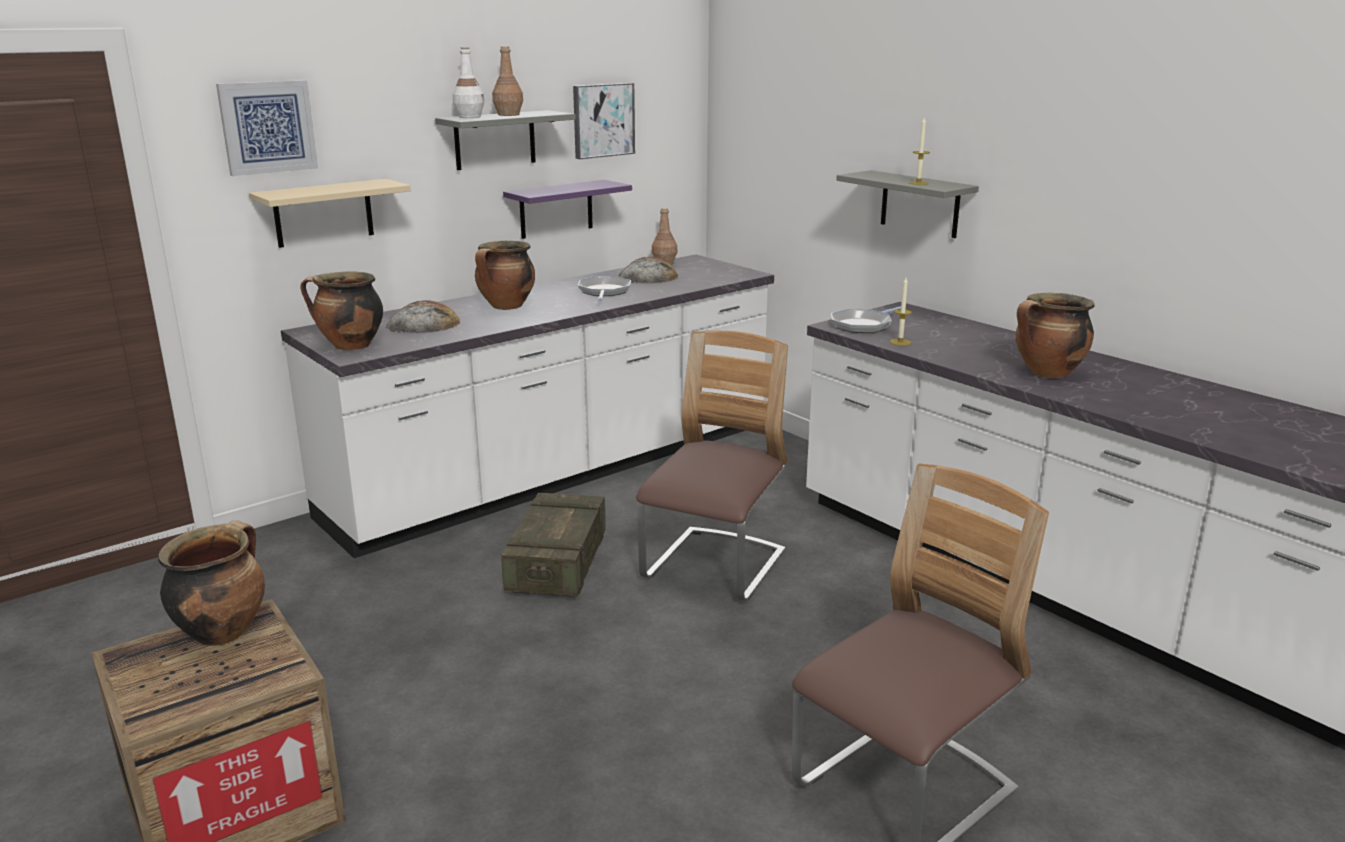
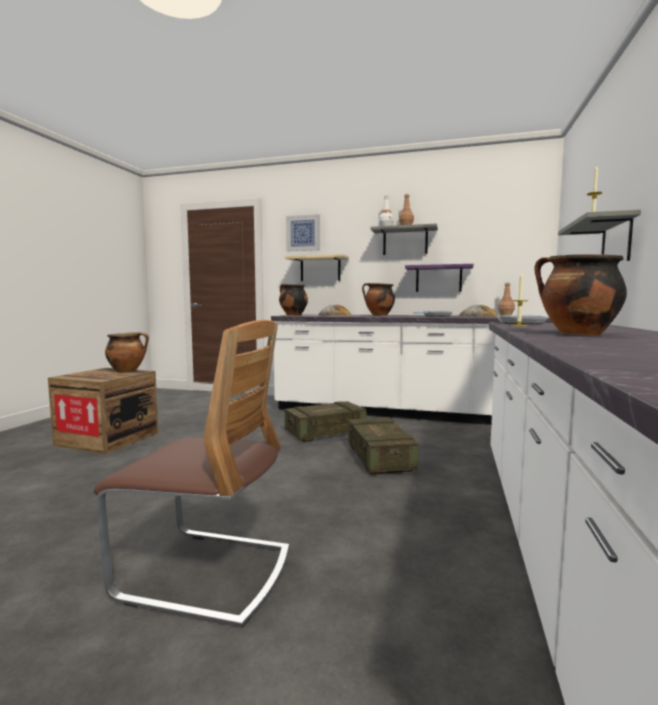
camera: 55 degrees right, 15 degrees down
(602, 120) = (473, 233): picture -> none
(714, 567) = (379, 458): chair -> crate

